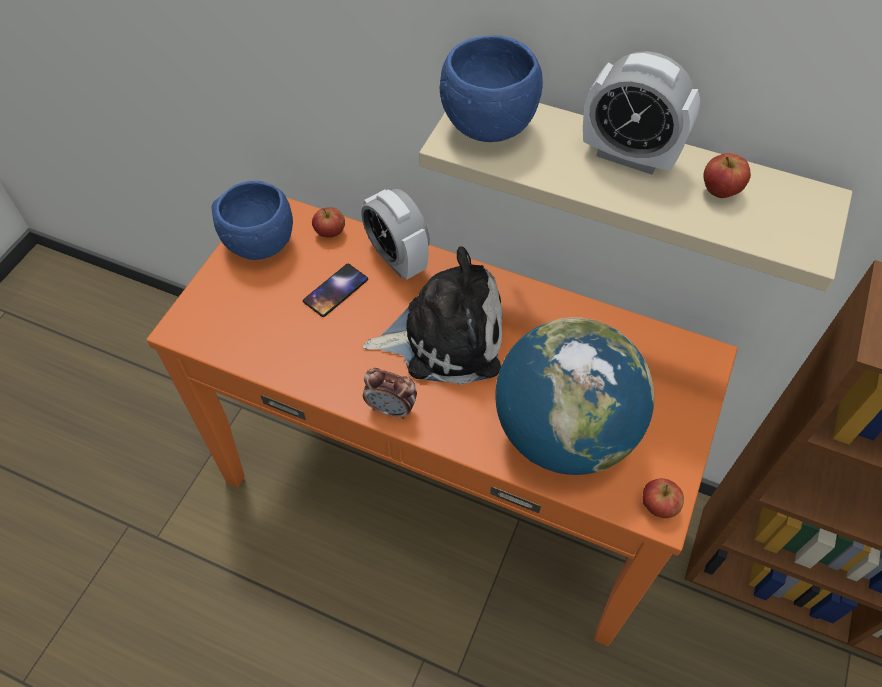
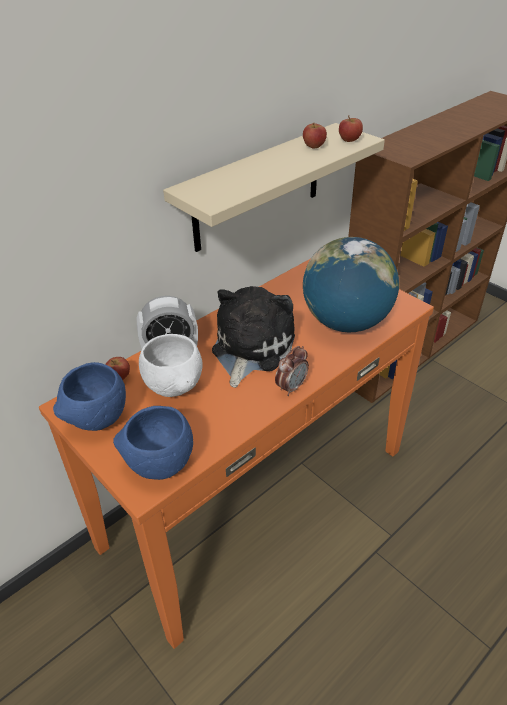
camera: 65 degrees left, 15 degrees down
(336, 290) = (175, 389): phone -> white bowl
(487, 127) = (211, 190): blue bowl -> blue bowl (160, 465)
(629, 155) = (270, 160): alarm clock -> none
(658, 506) = (406, 305): apple -> apple (349, 140)

